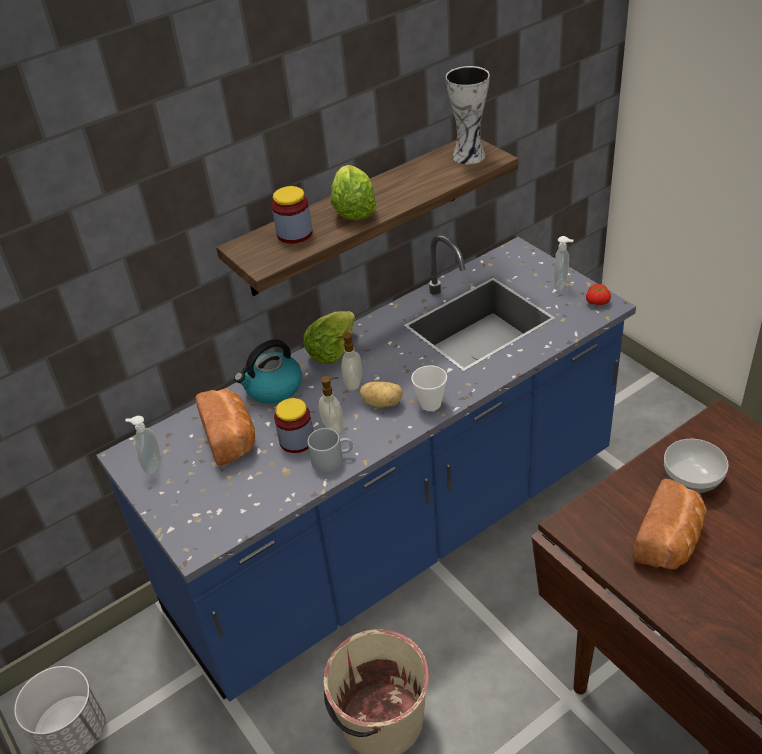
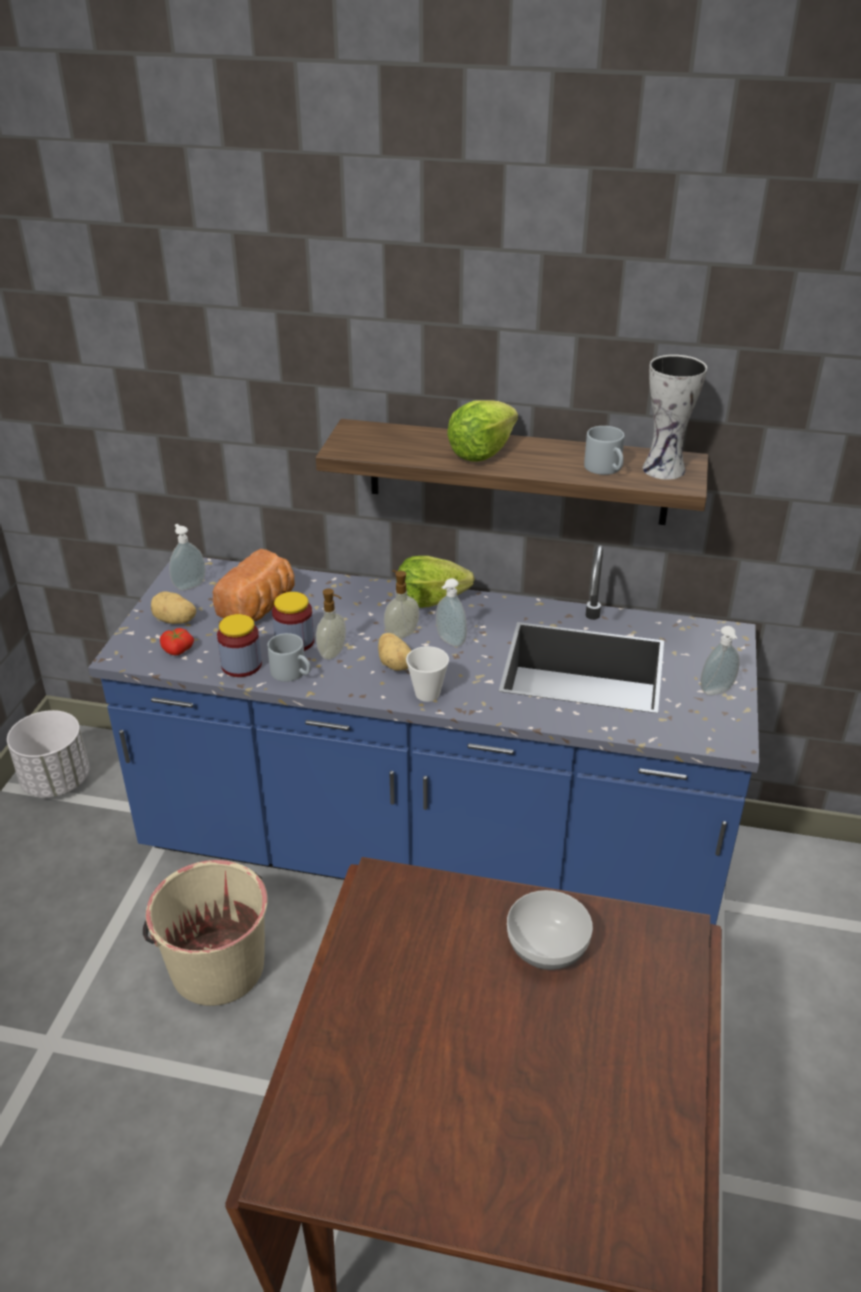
camera: 45 degrees right, 5 degrees down
(188, 495) = (175, 621): none -> potato
(273, 388) = (344, 595): kettle -> none
(294, 233) = (406, 442): jar -> jar (241, 665)
(388, 365) = (449, 642): none -> soap dispenser
(441, 175) = (606, 469): none -> grey mug
(598, 302) = (726, 731): tomato -> tomato (177, 651)
(670, 542) = (432, 972): bread -> none

